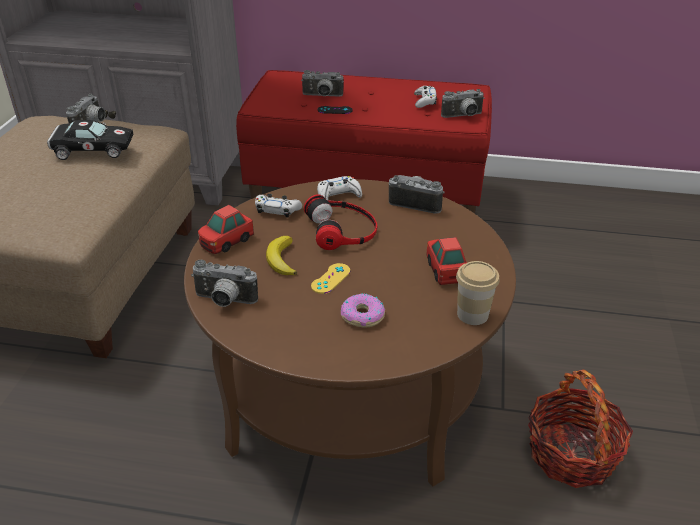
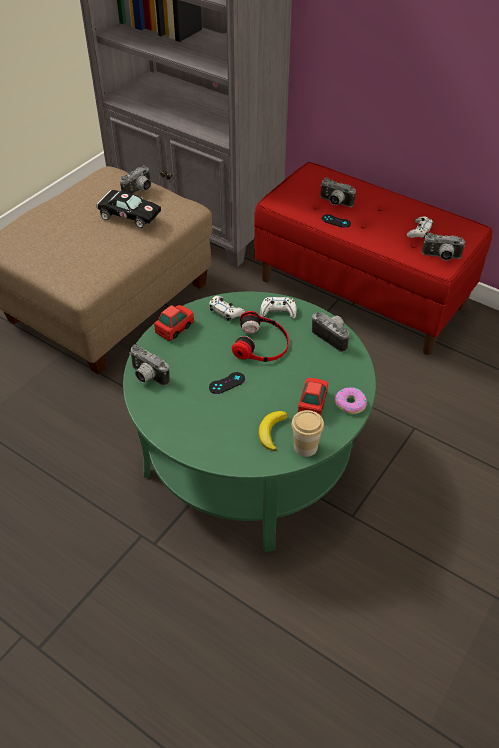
camera: 25 degrees right, 10 degrees up
(226, 241) = (175, 328): toy car -> toy car turned 150 degrees clockwise
(281, 259) = (203, 356): banana -> banana (271, 432)
(330, 278) = (227, 383): yellow game controller -> black game controller
(349, 389) = (249, 458): brown coffee table -> green coffee table
(362, 316) = (229, 420): donut -> donut (350, 404)
(572, 454) = (381, 570): basket -> none

